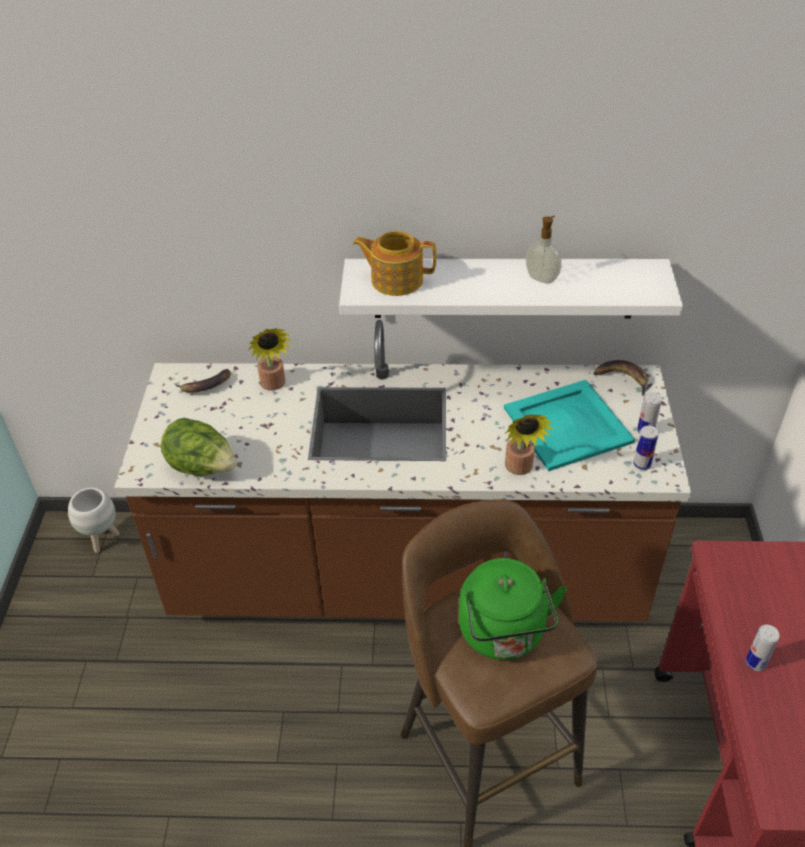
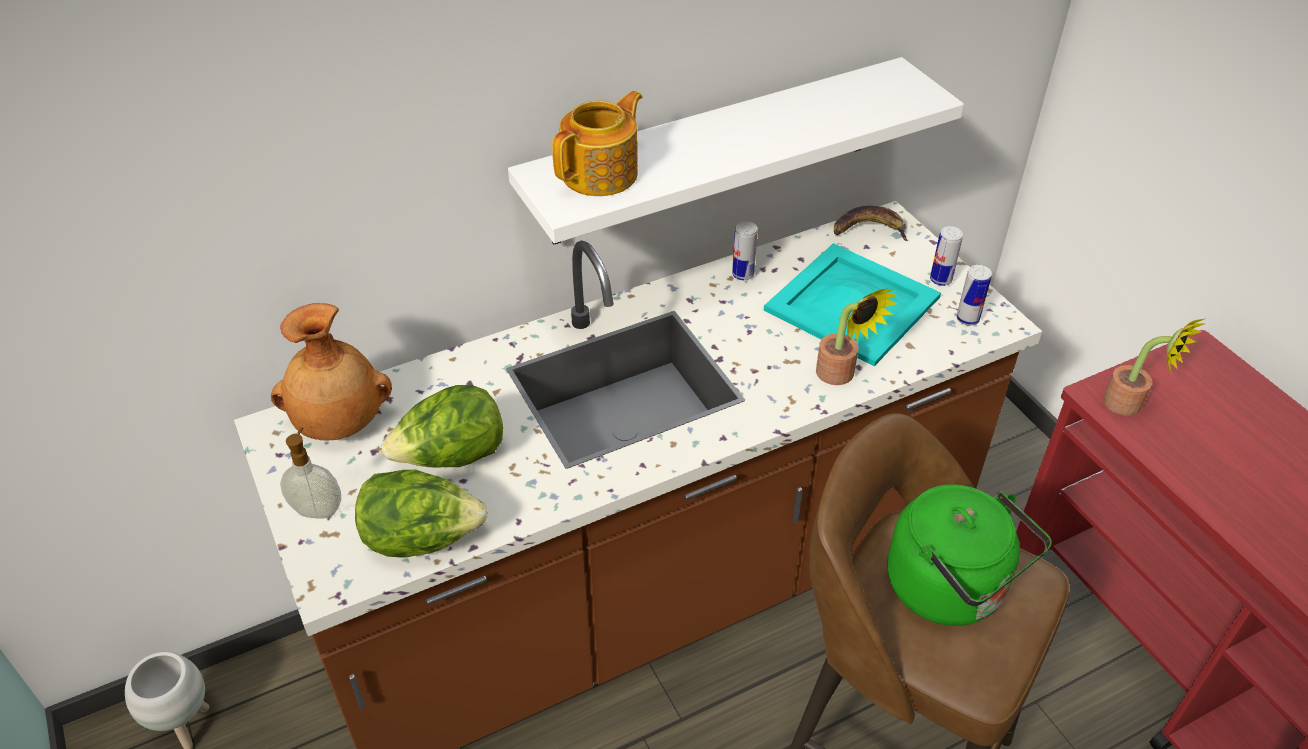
camera: 30 degrees left, 0 degrees up
(205, 385) = (340, 423): banana -> brown vase
(250, 428) = (452, 457): none -> lettuce
(274, 385) = (442, 387): potted plant -> potted plant (1130, 406)
(395, 280) = (602, 174): teapot -> teapot turned 150 degrees clockwise
(542, 278) = (782, 118): soap dispenser -> soap dispenser (318, 509)
(755, 663) = (1227, 496): can -> can (743, 274)

